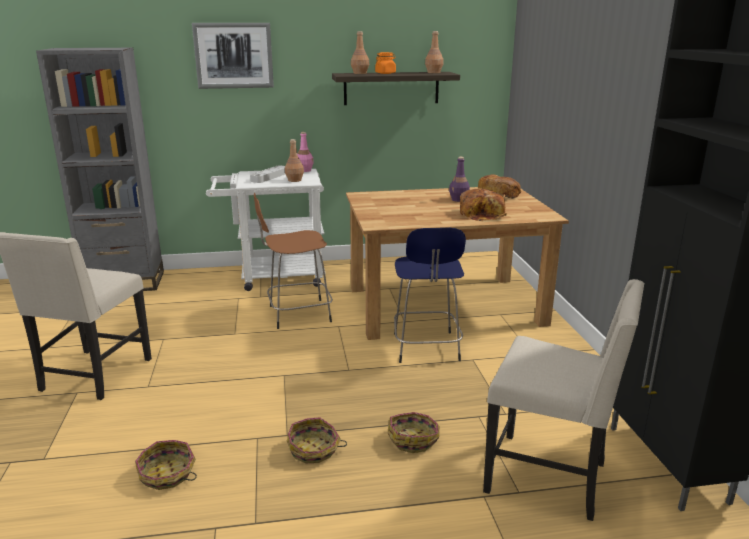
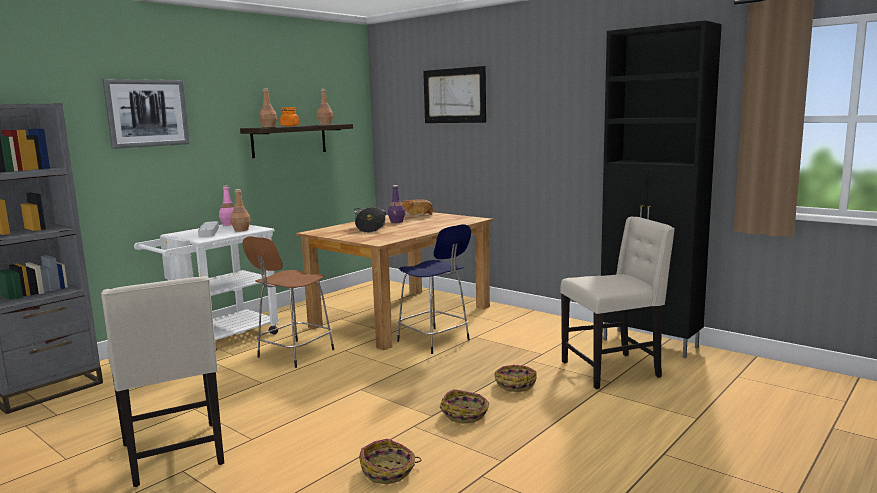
camera: 40 degrees left, 10 degrees down
(415, 202) = (370, 228): none -> cooking pot
(482, 214) = (434, 225): bread -> none
(570, 49) = (454, 95): none -> picture

